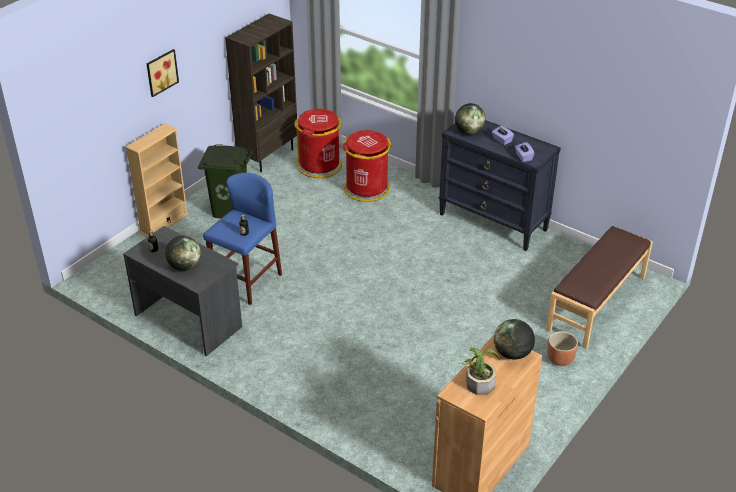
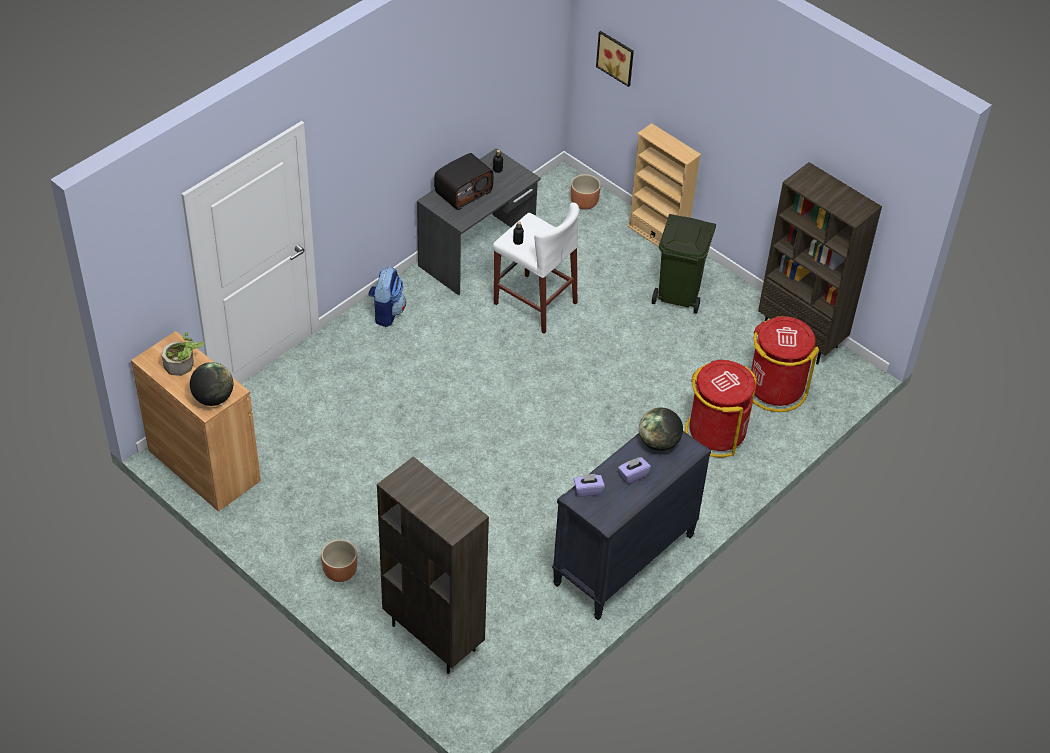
camera: 95 degrees right, 10 degrees up
(122, 264) = (584, 203): none -> brown planter
(161, 72) = (719, 106): picture -> picture (616, 57)
(185, 266) = (463, 192): globe -> radio
(247, 282) = (535, 303): blue stool -> white stool
(268, 369) = (386, 312): none -> backpack
(597, 303) = (432, 638): brown bench -> brown bookcase

